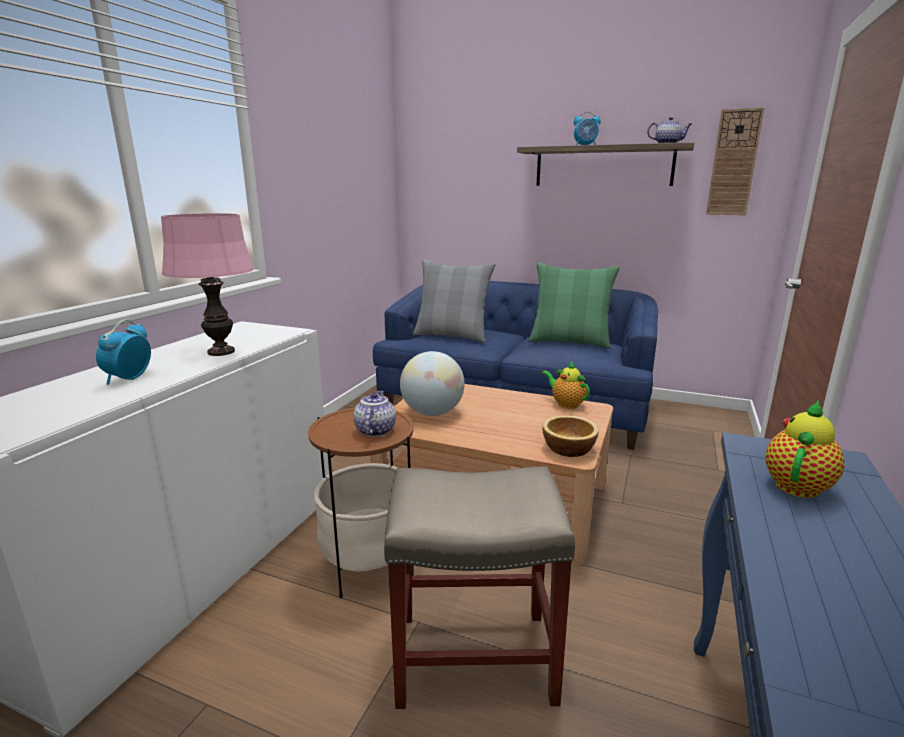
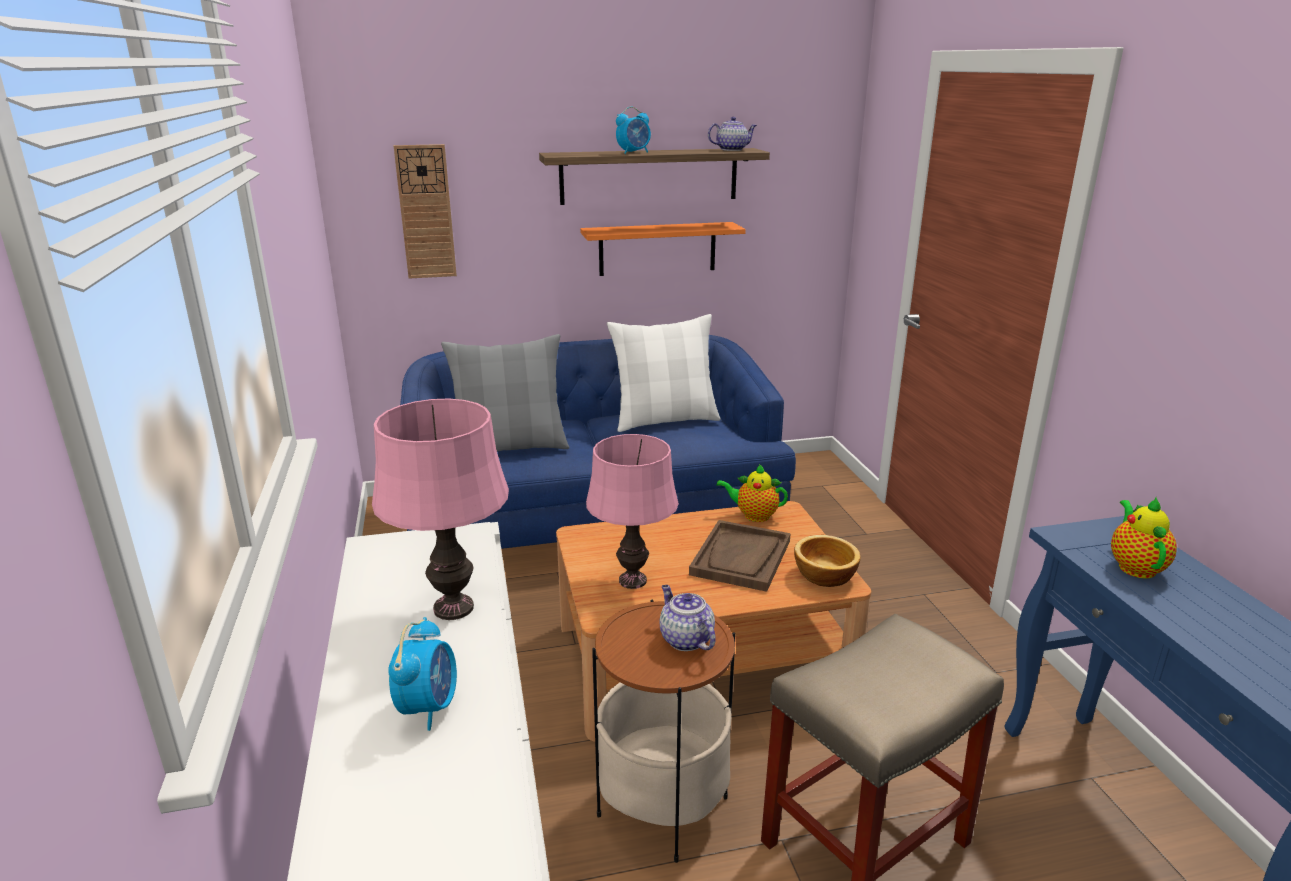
camera: 35 degrees left, 5 degrees up
(128, 379) = (429, 707): alarm clock -> alarm clock turned 150 degrees counterclockwise
(432, 413) = (632, 580): globe -> pink table lamp
(521, 422) = (741, 558): none -> brown tray
(570, 342) = (665, 420): green pillow -> white pillow
(605, 222) = (657, 249): none -> orange shelf
(733, 163) = (798, 170): wall clock -> wall clock (426, 212)

